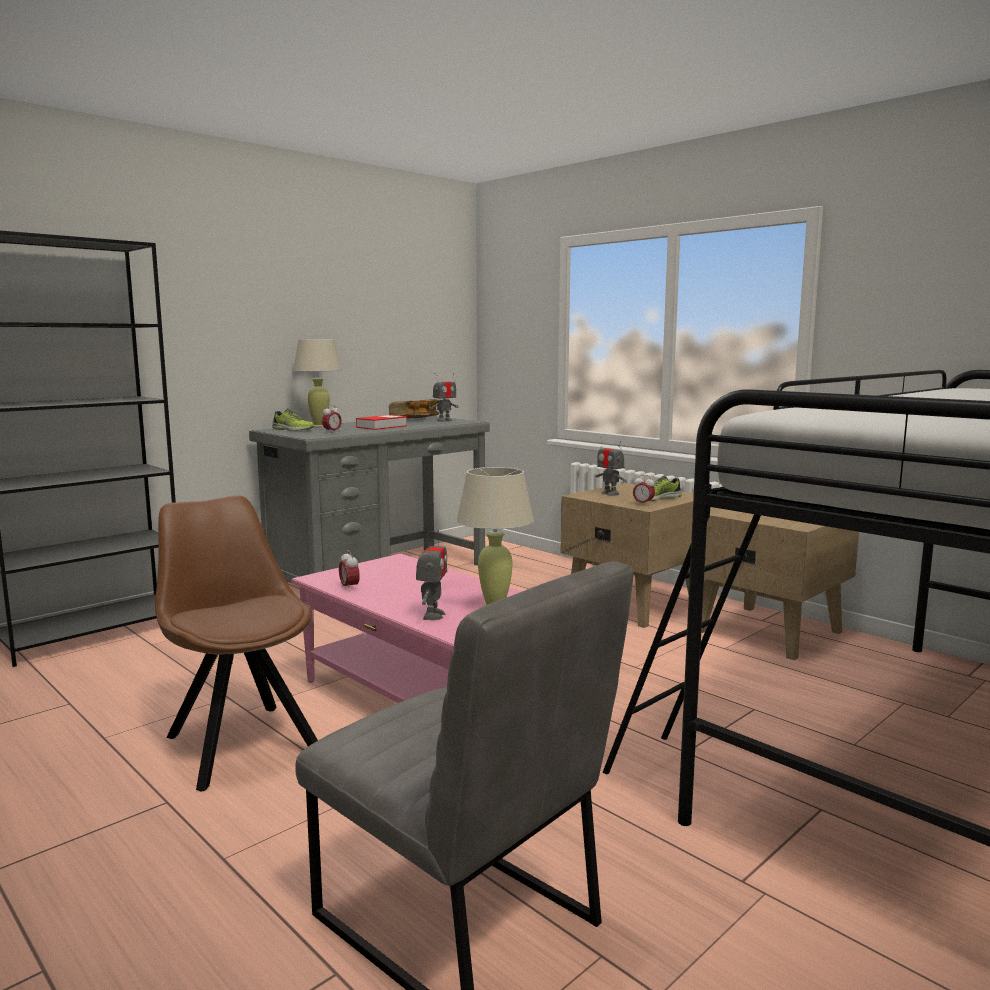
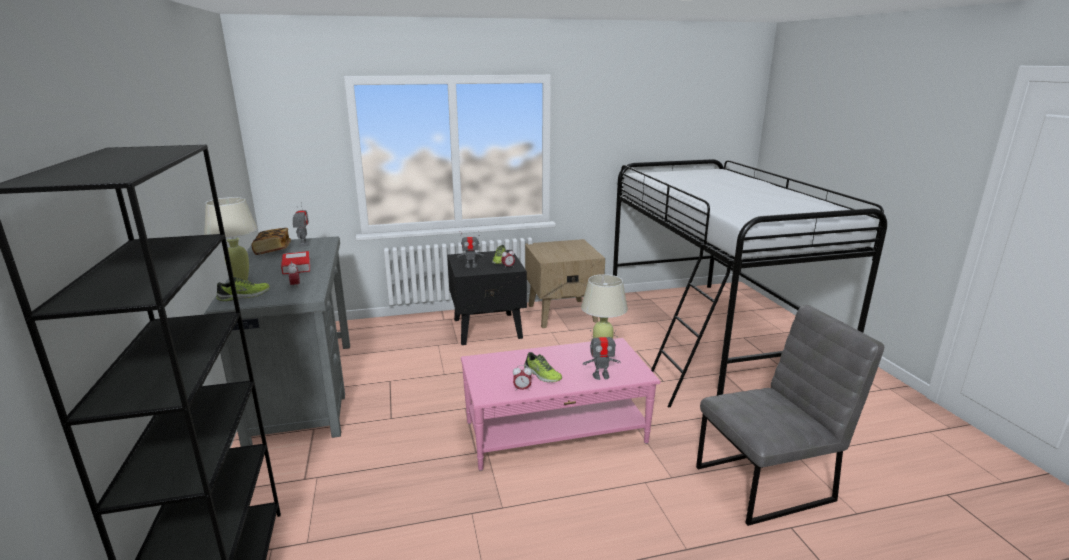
camera: 60 degrees left, 10 degrees up
(241, 744) = (553, 519): brown chair -> none
(397, 589) = (542, 375): none -> shoe
(432, 615) = (601, 376): toy robot -> toy robot turned 135 degrees clockwise
(634, 604) = (488, 328): beige nightstand -> black nightstand

